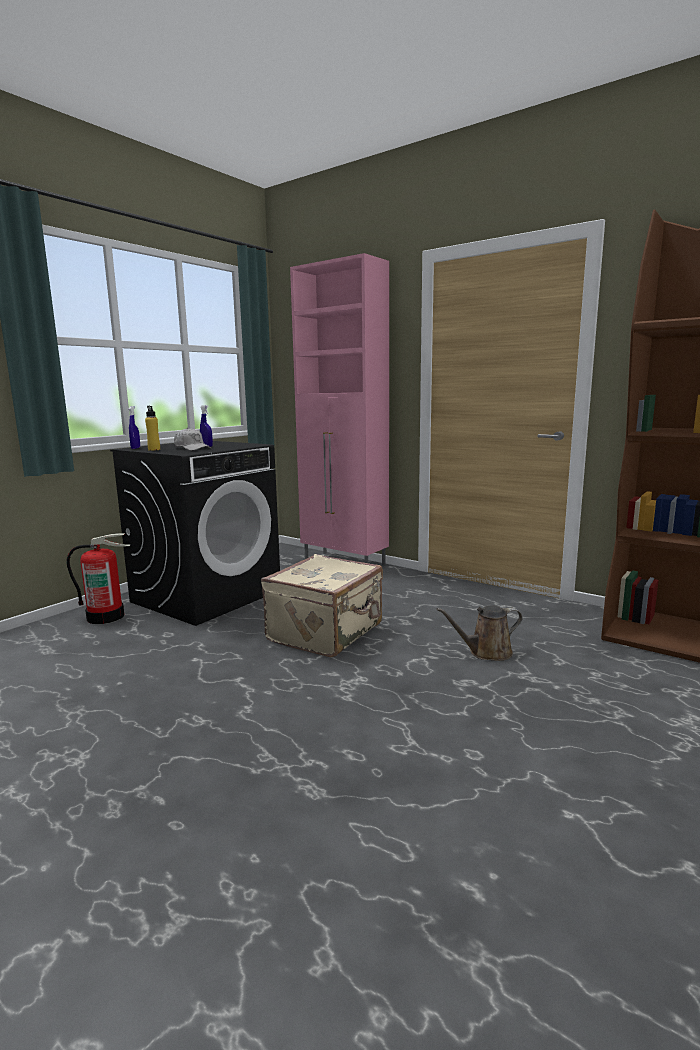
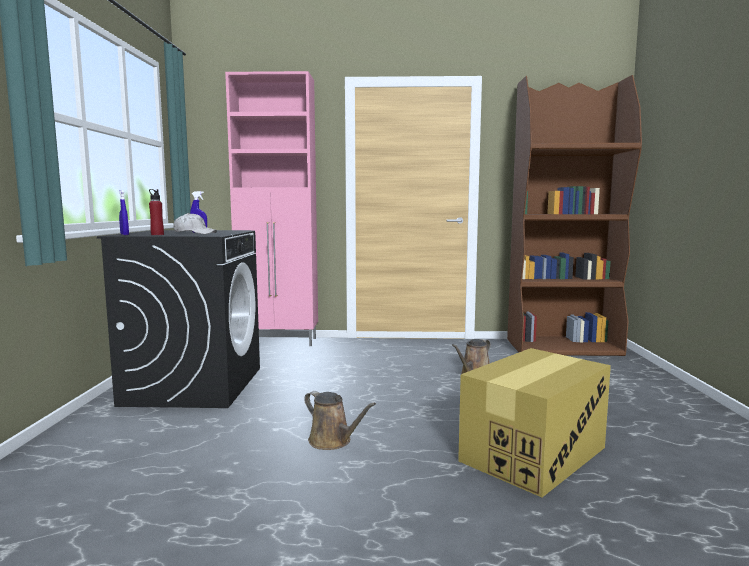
camera: 35 degrees left, 5 degrees down
(106, 616) = (111, 423): fire extinguisher -> none
(154, 449) = (157, 235): yellow bottle -> red bottle
(215, 689) = (333, 441): none -> brown watering can
(327, 633) = (352, 387): beige suitcase -> none
(377, 784) = (533, 454): none -> cardboard box

